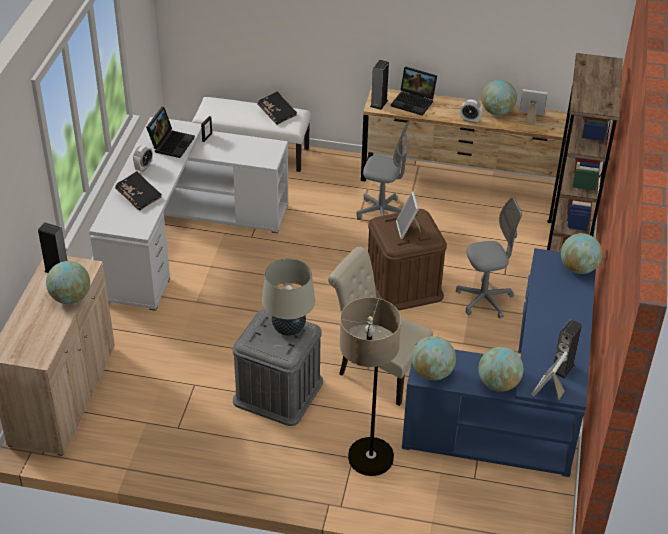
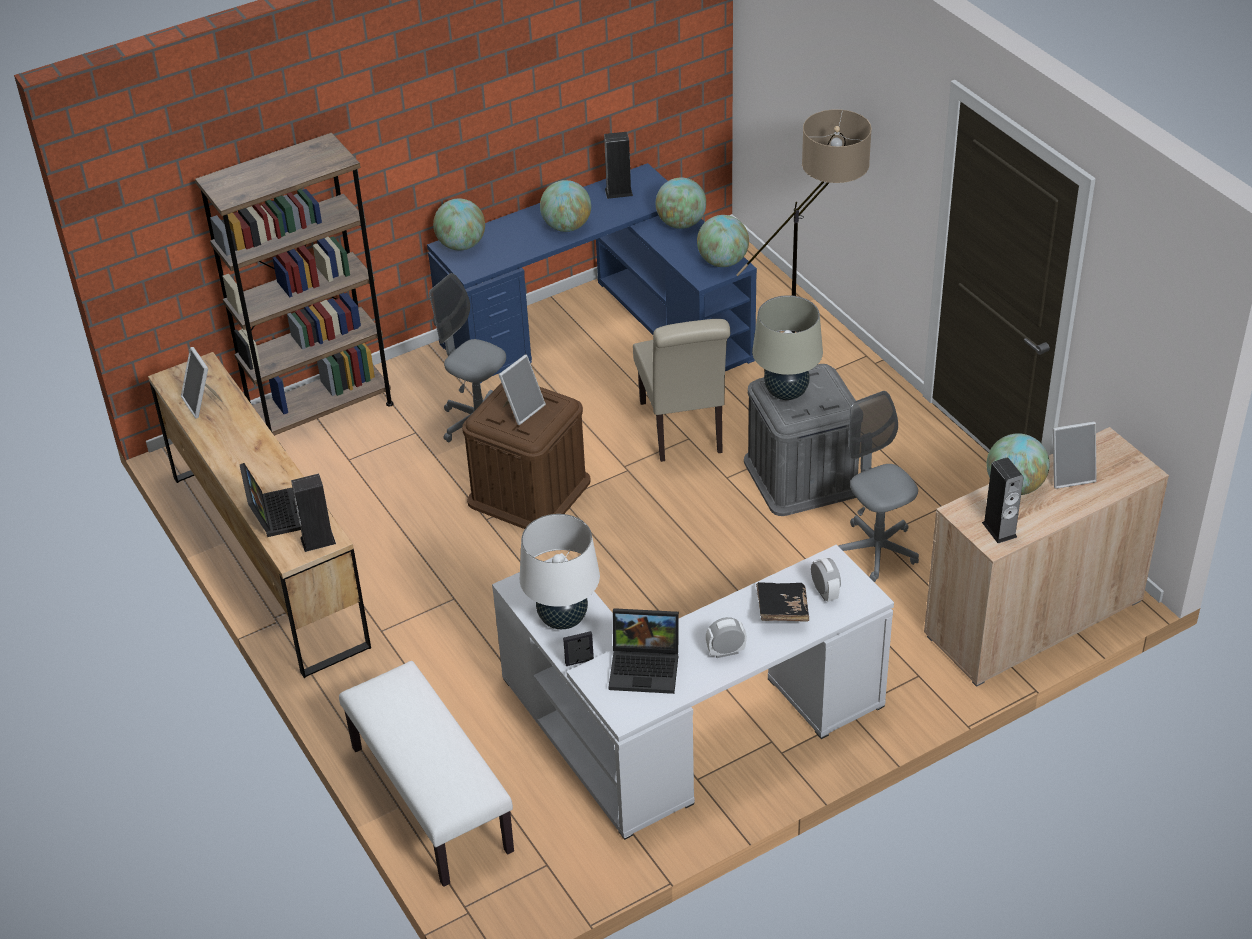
camera: 130 degrees left, 0 degrees up
(171, 143) = (646, 667): laptop -> laptop turned 150 degrees counterclockwise
(237, 147) = (563, 619): none -> white table lamp
(277, 113) = (393, 709): black book -> none
(382, 213) = (418, 585): grey office chair -> grey office chair (876, 550)
(470, 120) = (265, 445): alarm clock -> alarm clock (824, 592)
(497, 112) = (219, 434): globe -> globe (567, 227)
(548, 390) = (657, 187): picture frame -> picture frame (1070, 475)

